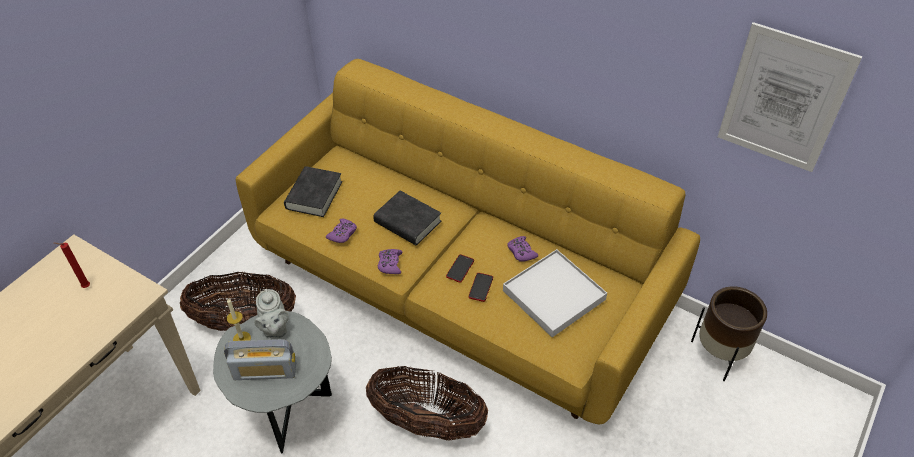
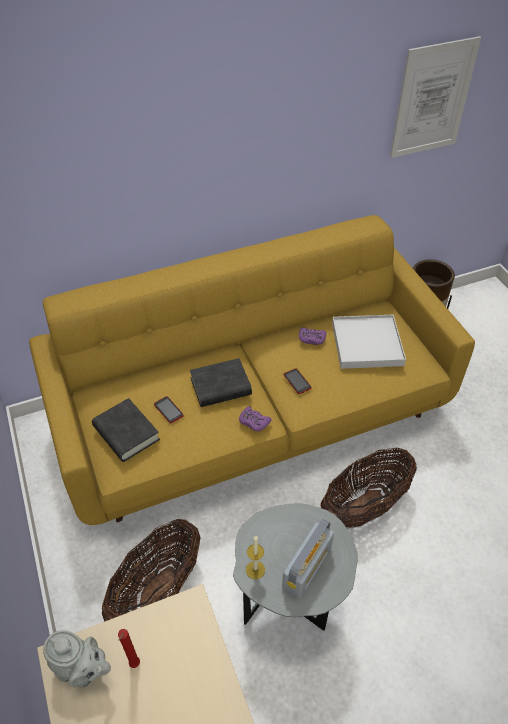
camera: 55 degrees left, 0 degrees up
(275, 329) = (264, 537): grey teapot -> grey teapot (82, 670)
(342, 234) = (192, 436): purple game controller -> none
(480, 287) = (327, 379): phone -> phone (168, 410)

